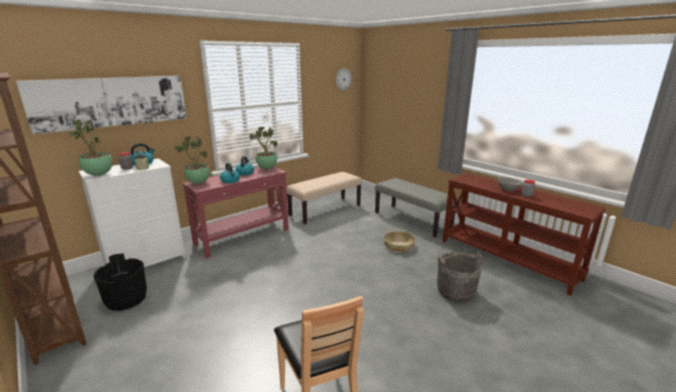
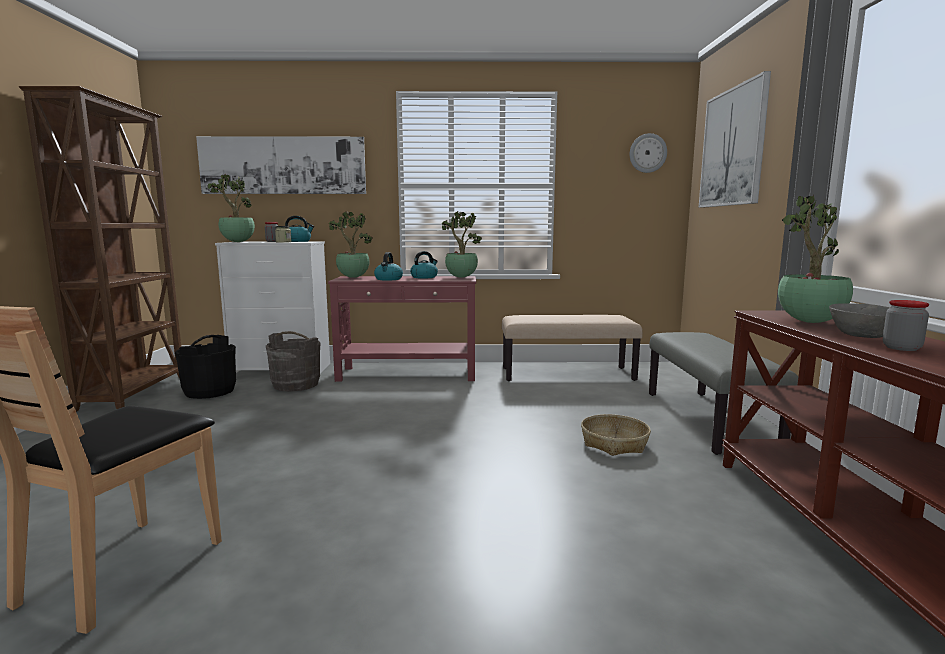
camera: 40 degrees right, 10 degrees down
(395, 84) = (733, 147): none -> picture
(455, 291) = (607, 545): grey bucket -> grey bucket (295, 385)
(482, 184) = (809, 322): none -> potted plant

